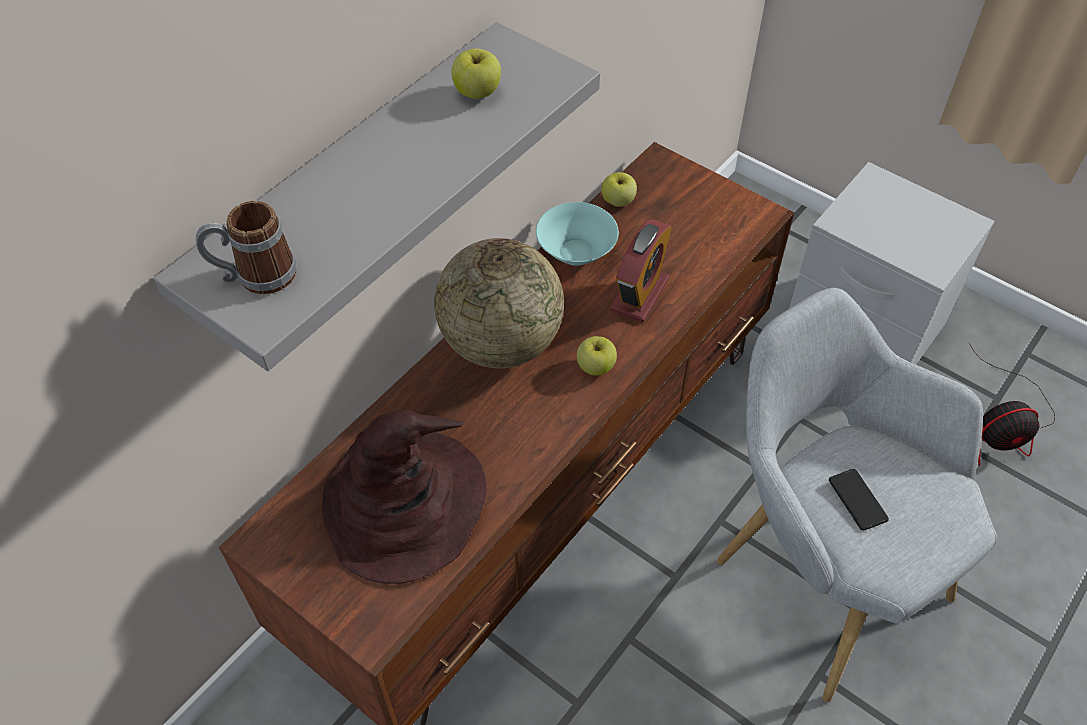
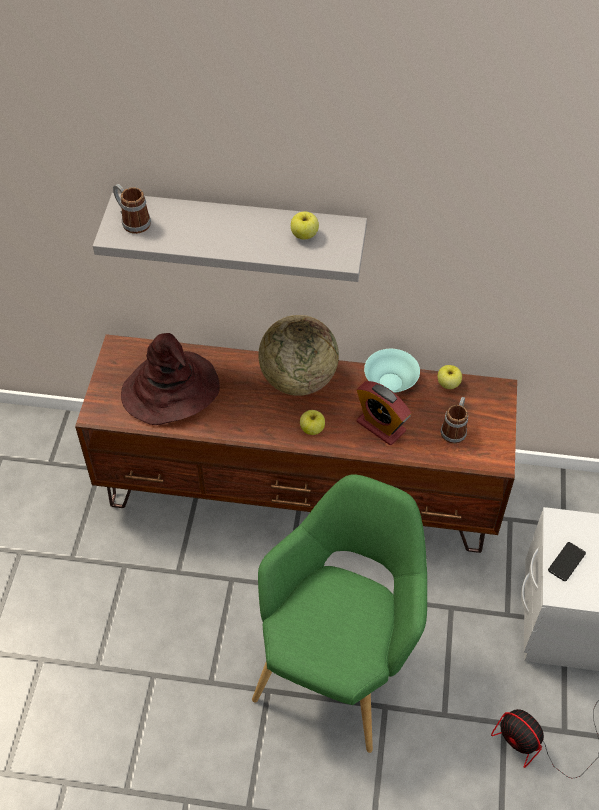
camera: 60 degrees right, 0 degrees up
(639, 294) = (381, 426): alarm clock -> alarm clock turned 45 degrees clockwise
(690, 228) = (454, 429): none -> mug
(817, 571) = (339, 663): grey armchair -> green armchair
(857, 500) = (326, 607): phone -> phone (566, 562)

